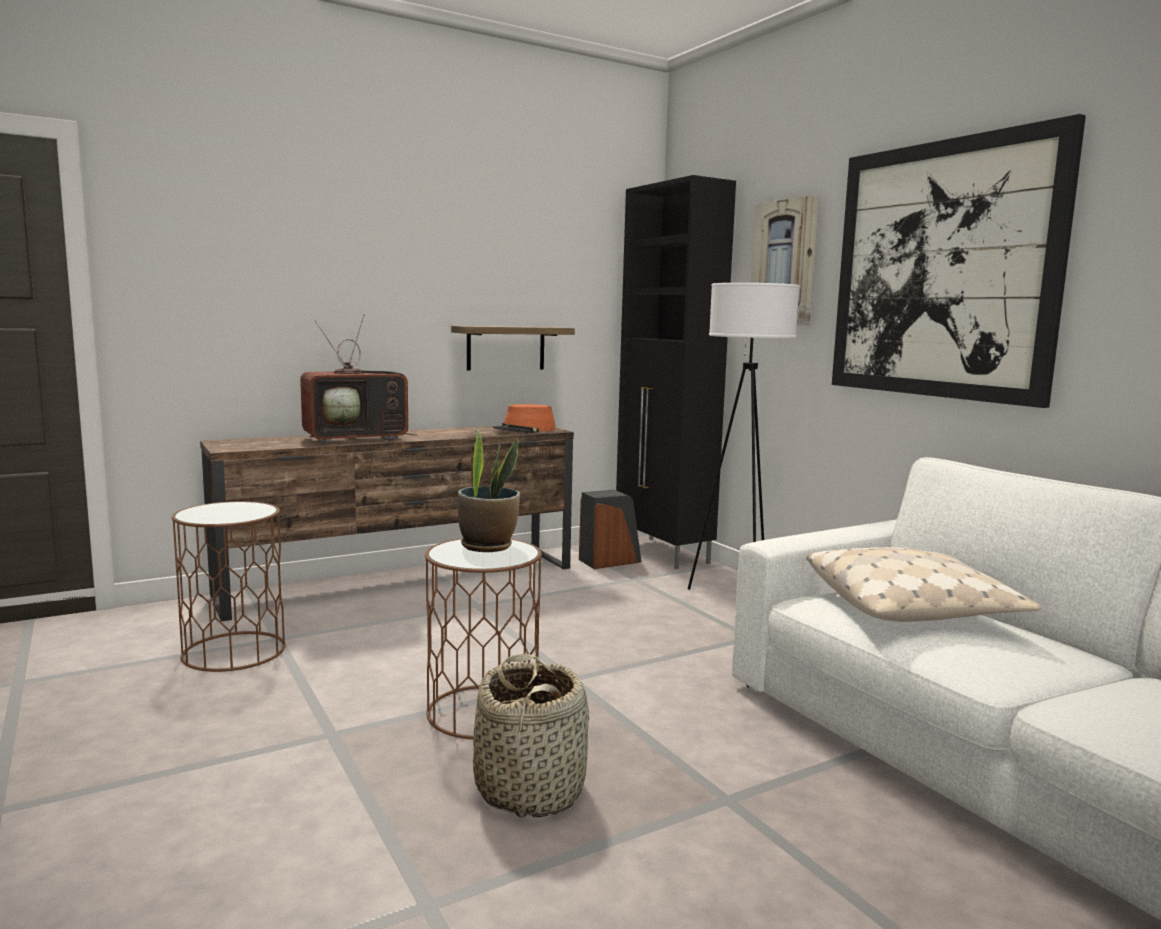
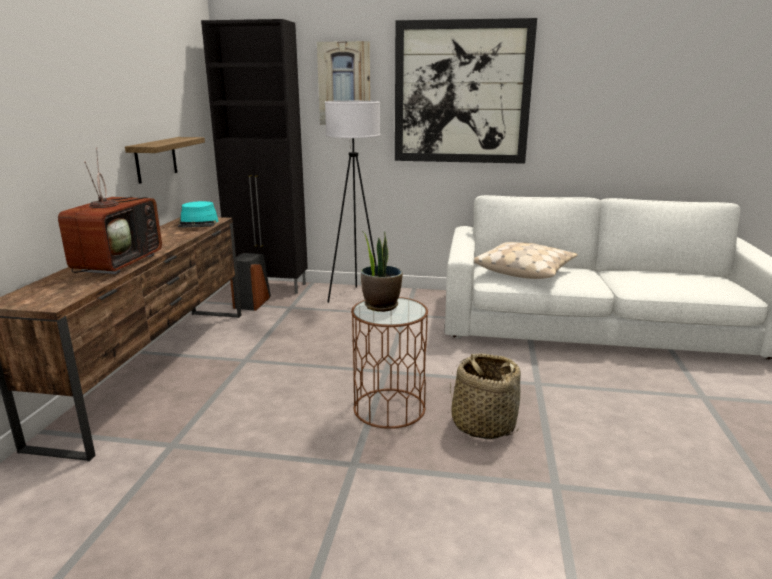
camera: 50 degrees left, 10 degrees up
(234, 651) = (163, 469): brown side table -> none
(524, 430) = (198, 223): orange hat -> turquoise hat

